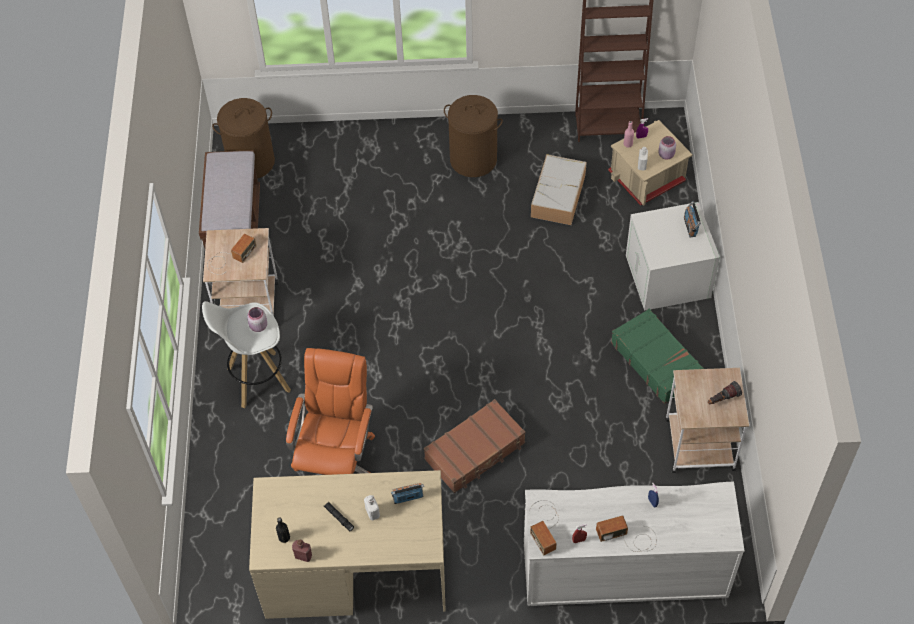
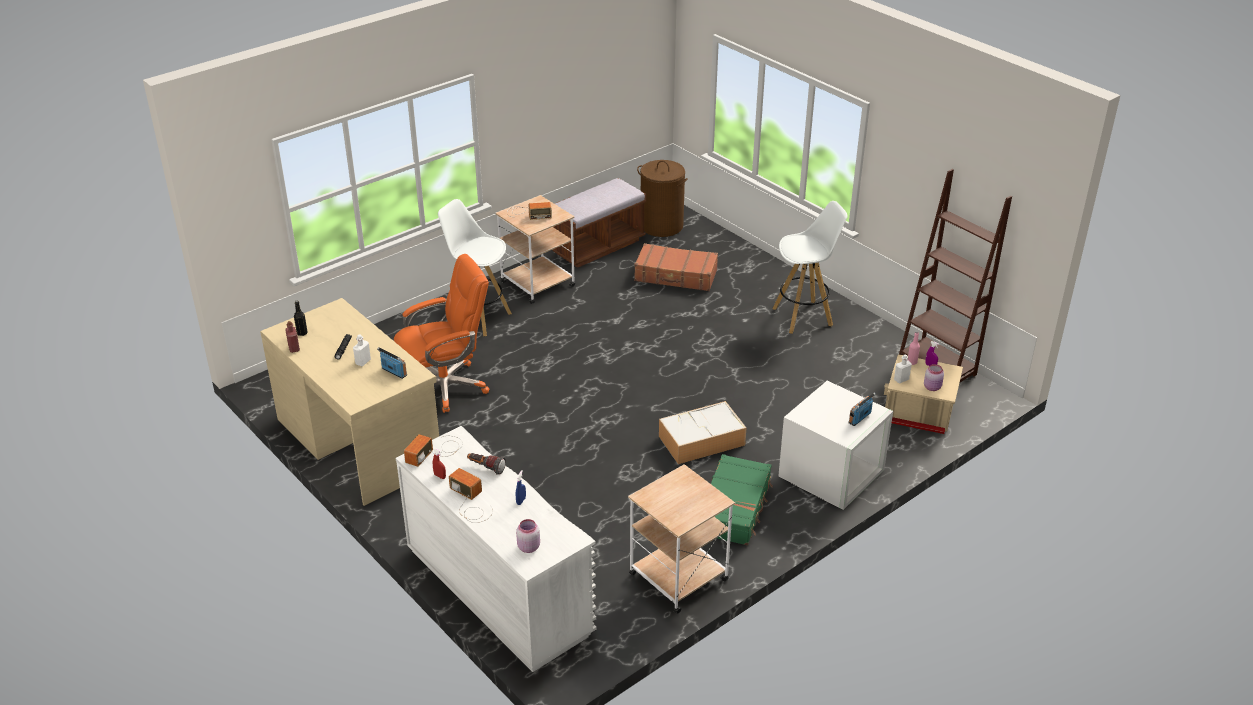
camera: 50 degrees right, 20 degrees down
(258, 326) = (483, 250): pink jar -> pink jar (528, 547)
(473, 159) = (804, 317): brown laundry basket -> white stool
(475, 452) = (529, 450): brown suitcase -> brown suitcase (676, 276)
(558, 196) = (828, 375): storage box -> storage box (700, 441)
(722, 399) = (687, 507): flashlight -> flashlight (486, 468)

